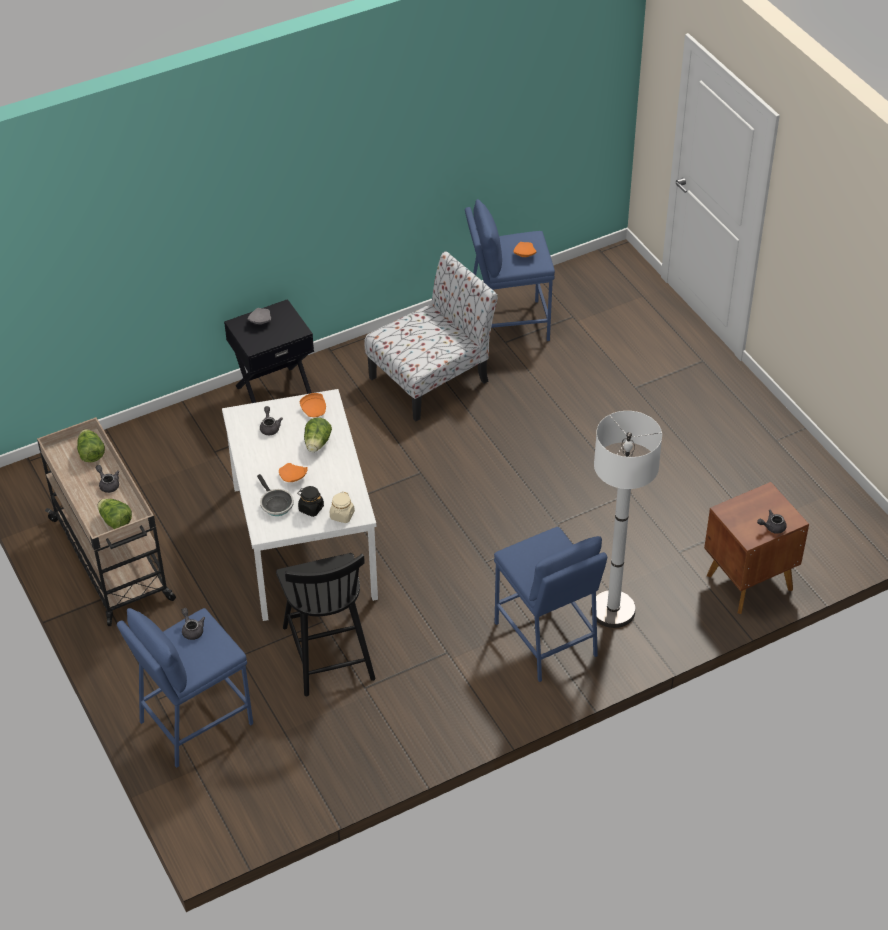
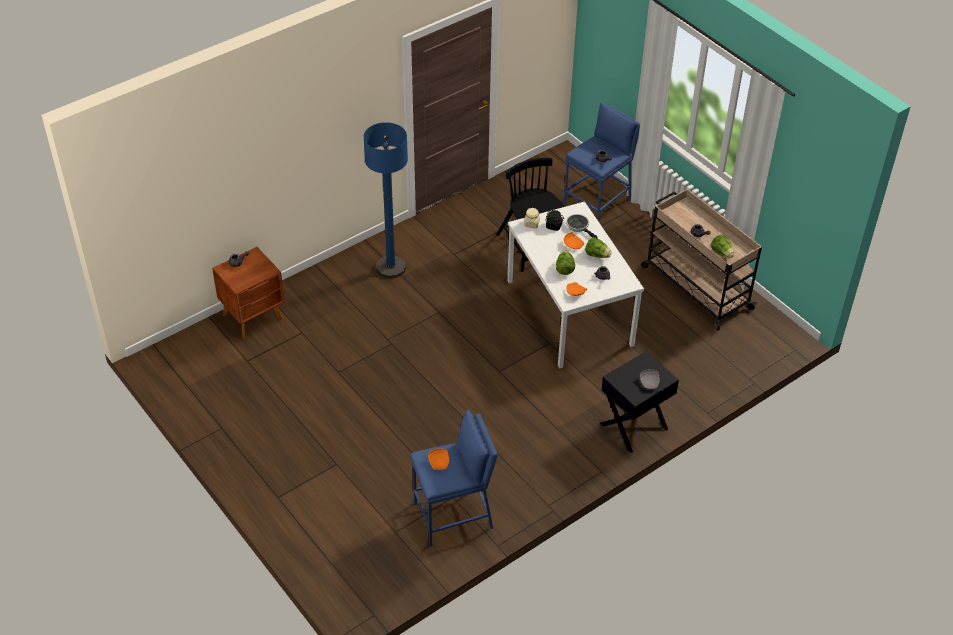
camera: 170 degrees right, 0 degrees up
(115, 521) = (681, 212): lettuce -> lettuce (597, 255)
(431, 378) = (508, 453): chair -> none
(546, 639) = (391, 267): blue stool -> blue floor lamp
(613, 610) = (347, 289): white floor lamp -> none

